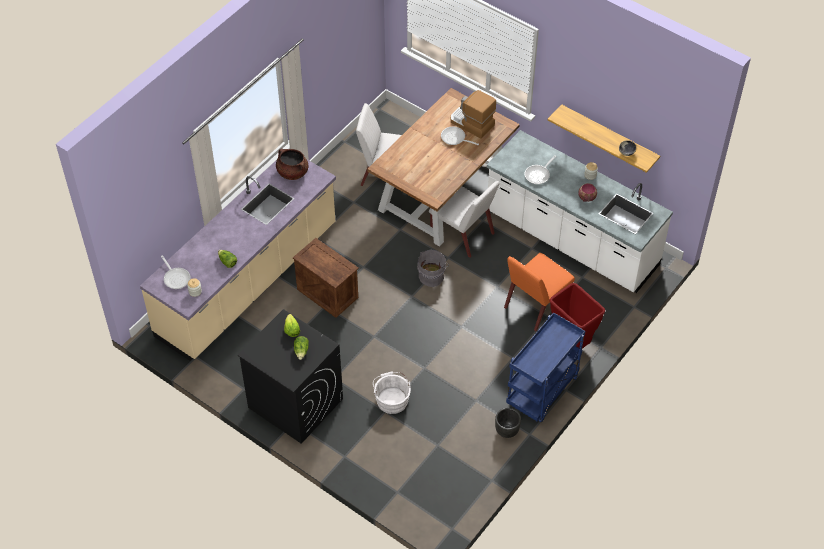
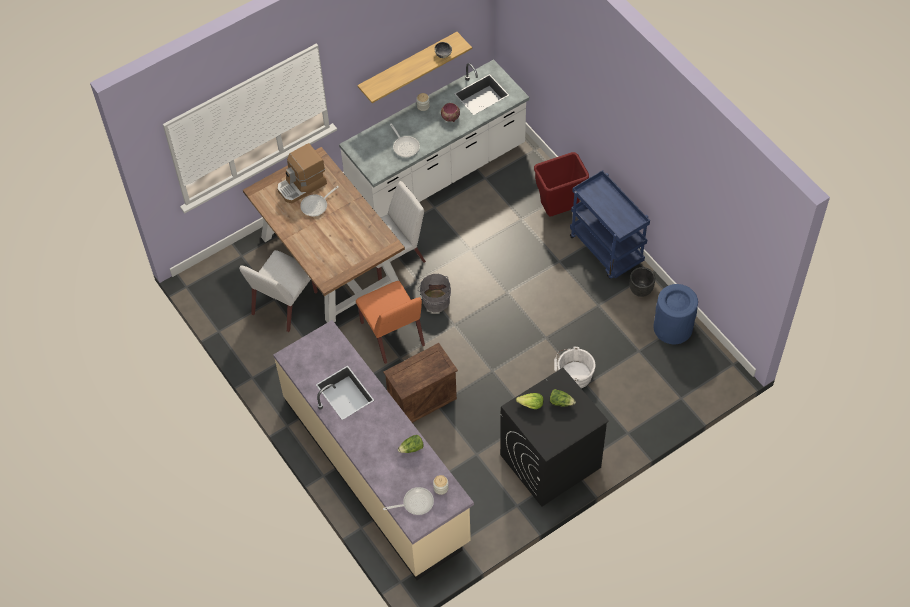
camera: 70 degrees left, 5 degrees up
(292, 172) = (310, 358): brown cooking pot -> none
(474, 468) = (673, 327): none -> blue trash can
(536, 305) = (504, 224): orange chair -> orange chair (393, 335)

